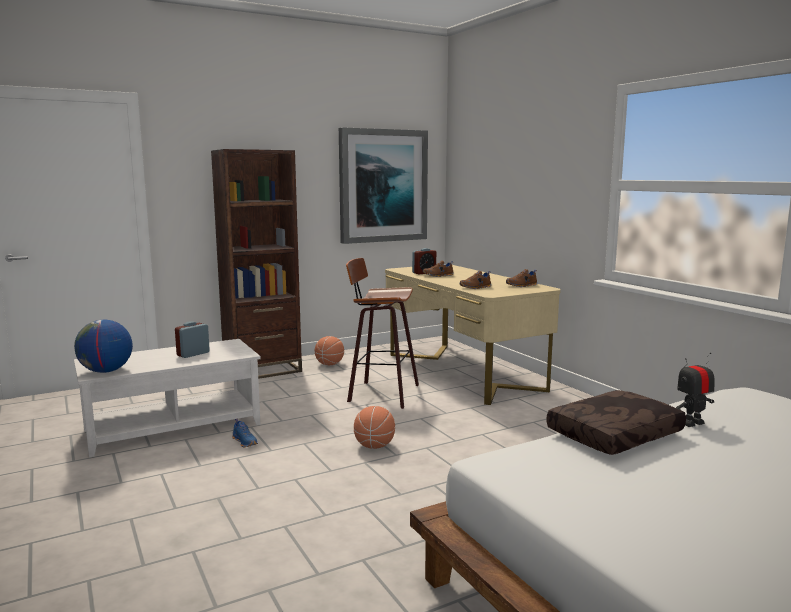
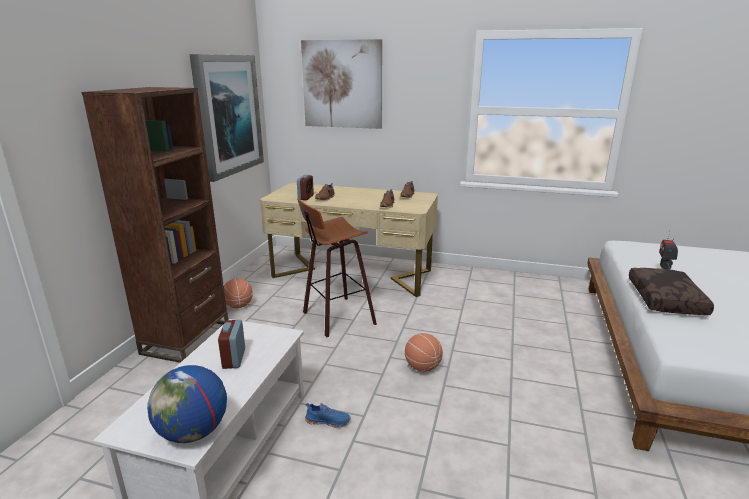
camera: 45 degrees left, 10 degrees up
(500, 158) = (342, 84): none -> picture

